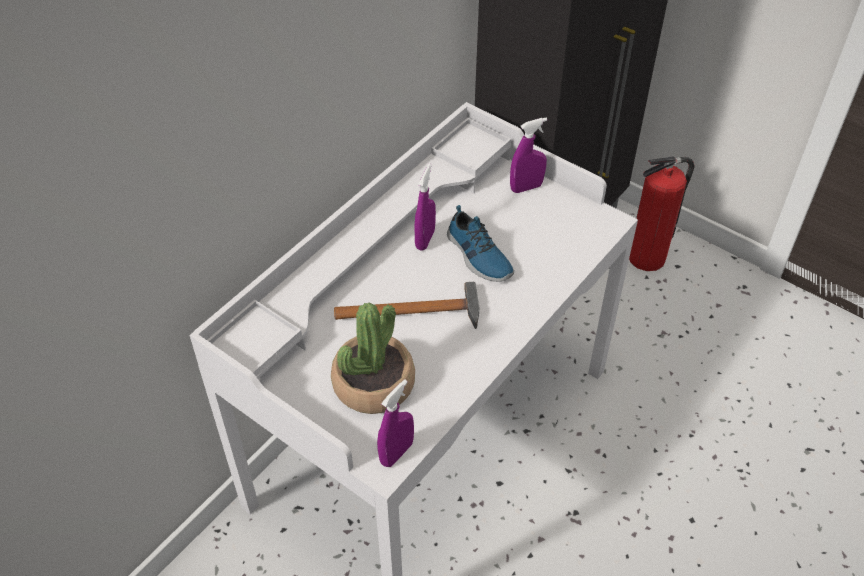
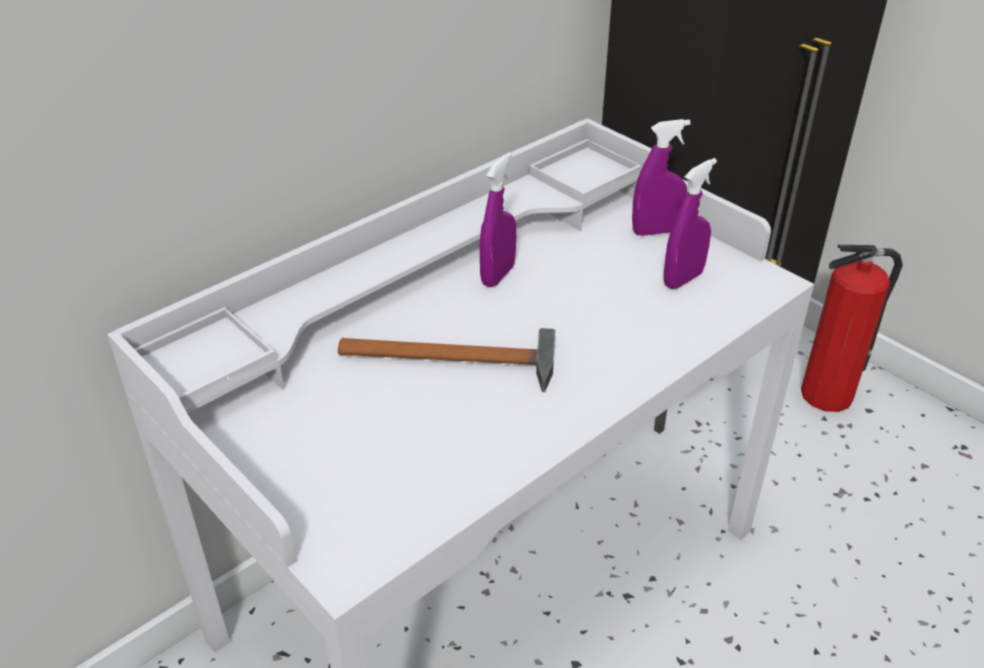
camera: 10 degrees right, 10 degrees down
(373, 383) = (368, 446): potted plant -> none
(396, 453) = (372, 550): purple spray bottle -> purple spray bottle (683, 279)
(478, 256) = (568, 302): shoe -> none

